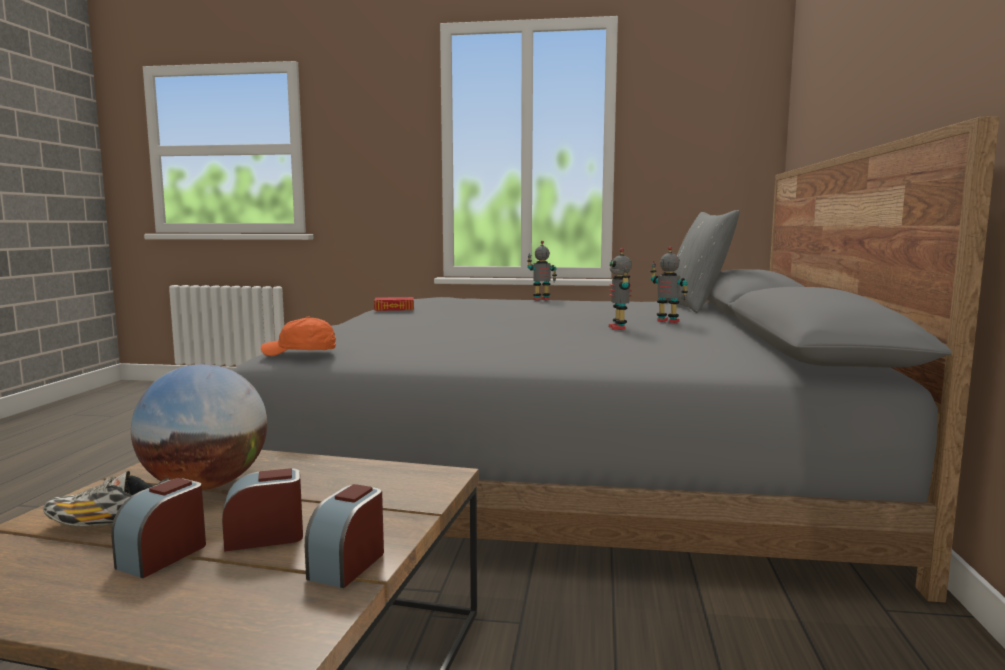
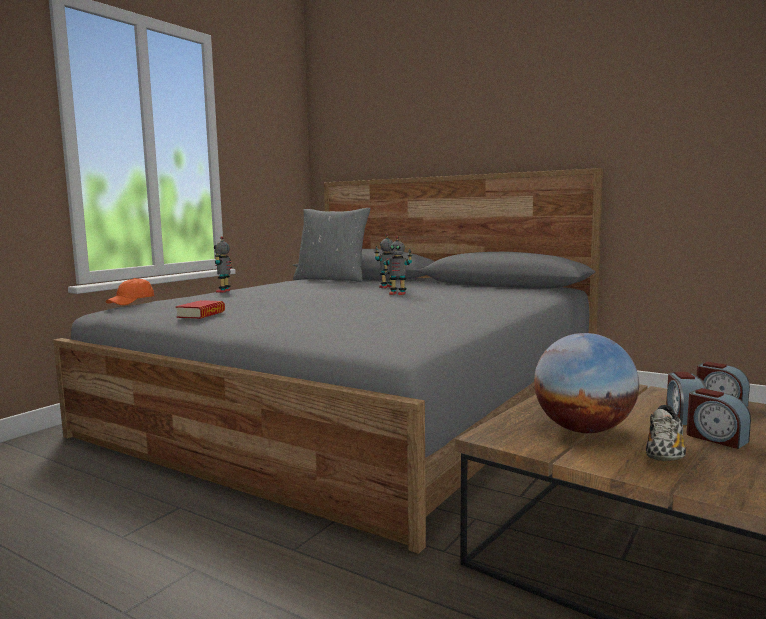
camera: 65 degrees left, 0 degrees up
(300, 353) = (417, 341): orange cap -> orange cap (132, 302)

